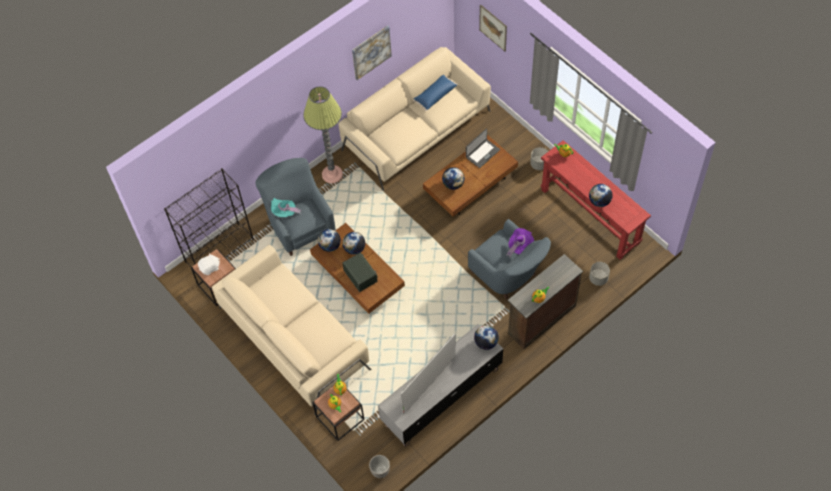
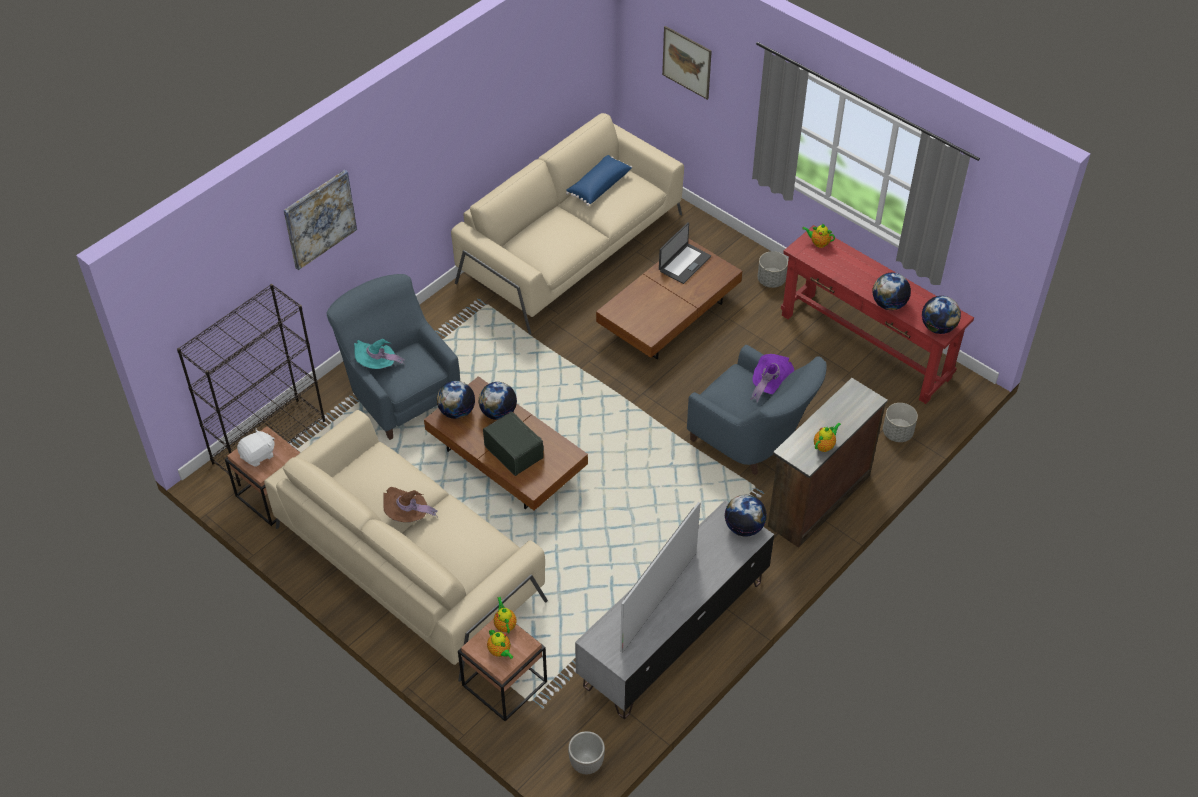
camera: 10 degrees left, 10 degrees down
(293, 314) = (408, 515): none -> brown hat
(332, 174) = (444, 318): floor lamp -> none
(371, 52) = (500, 105): picture -> picture (319, 219)
(453, 184) = (645, 309): globe -> globe (938, 328)

